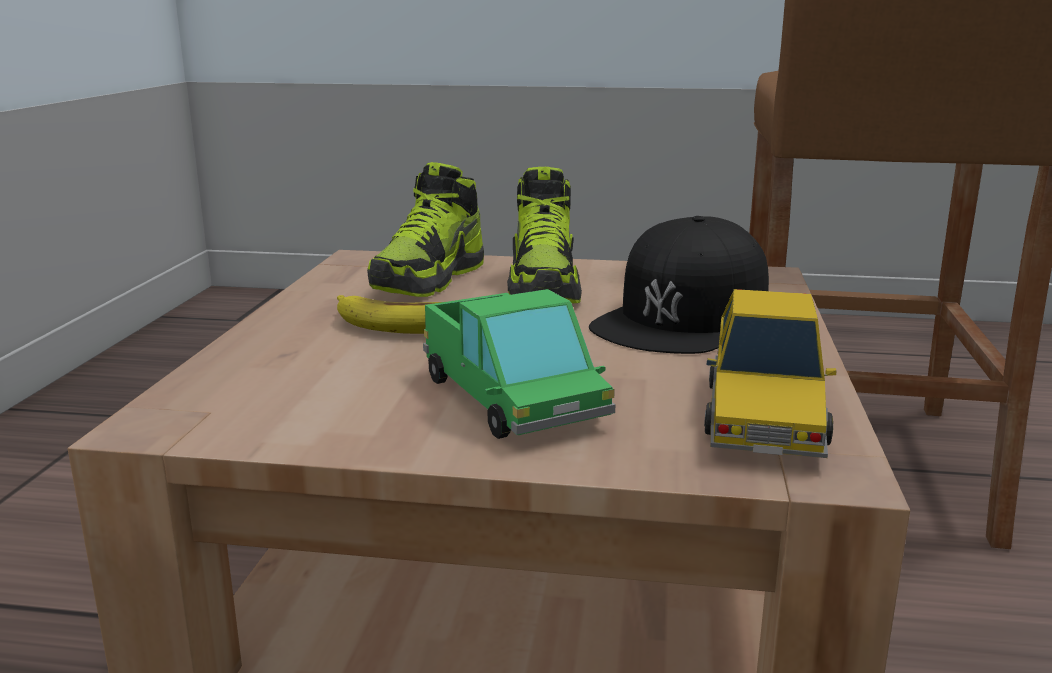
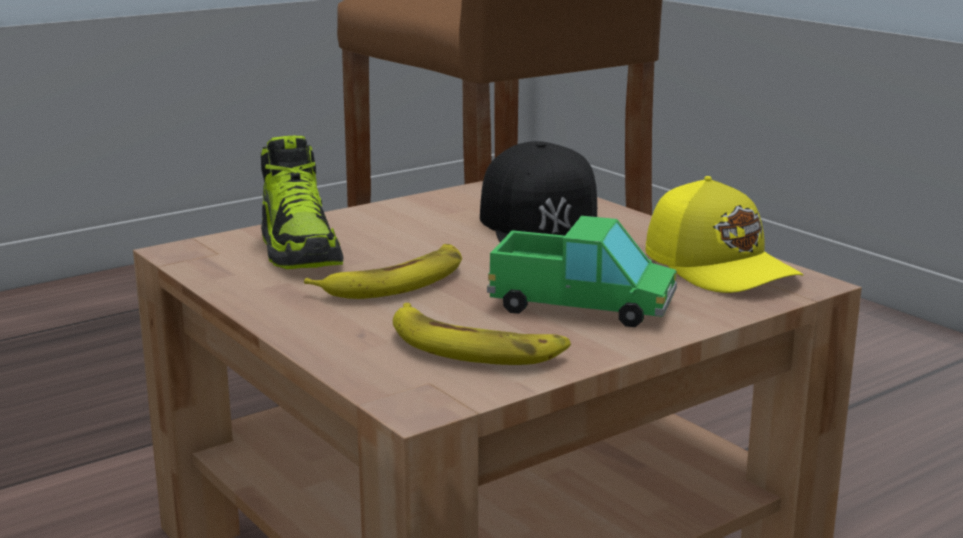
camera: 45 degrees left, 0 degrees up
(320, 397) = (474, 347): none -> banana
(545, 286) = (402, 231): shoe -> none
(765, 416) = (721, 267): toy car -> yellow cap

